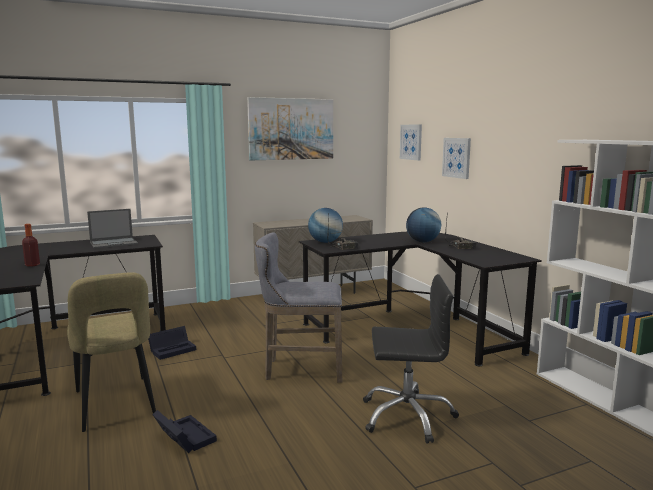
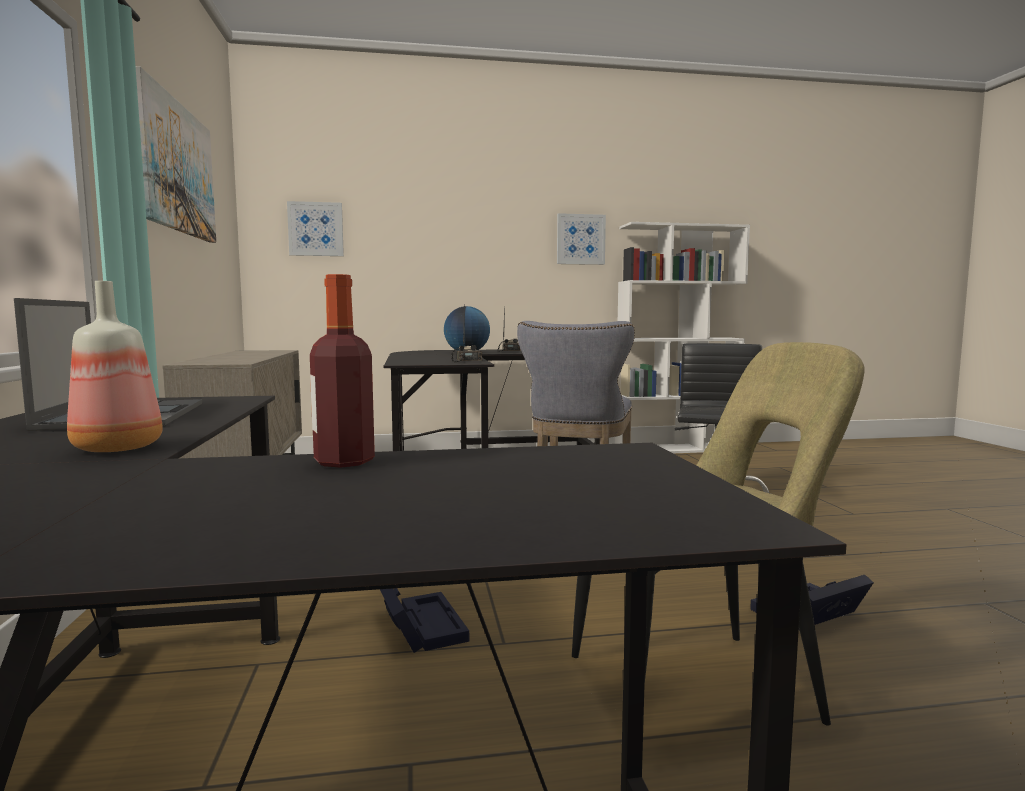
camera: 75 degrees left, 5 degrees down
(62, 251) = (121, 447): none -> bottle
(325, 242) = (416, 362): globe -> none
(457, 157) = (428, 249): picture -> picture (580, 239)

